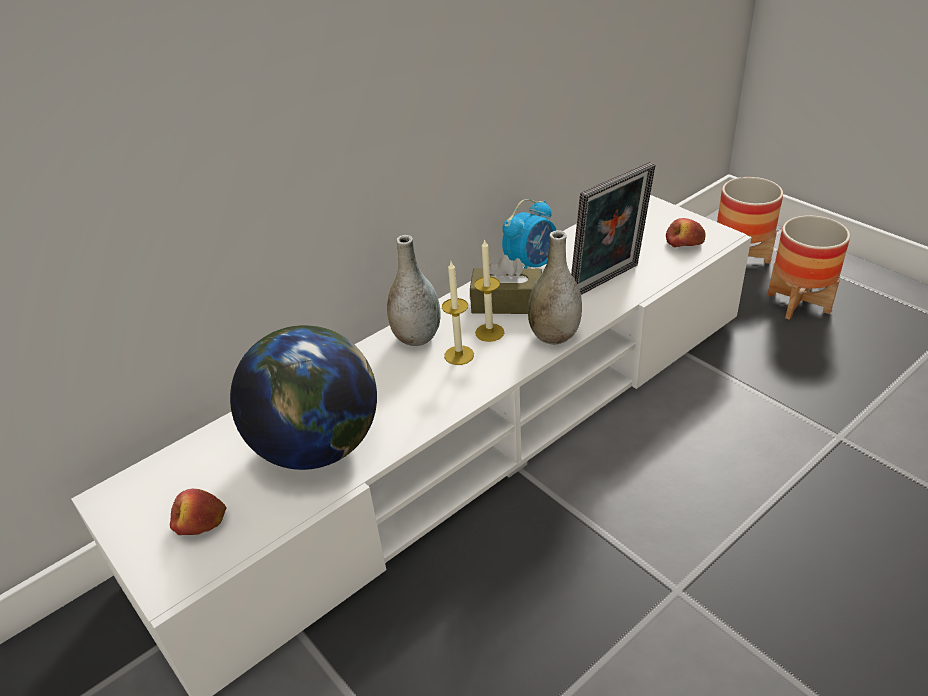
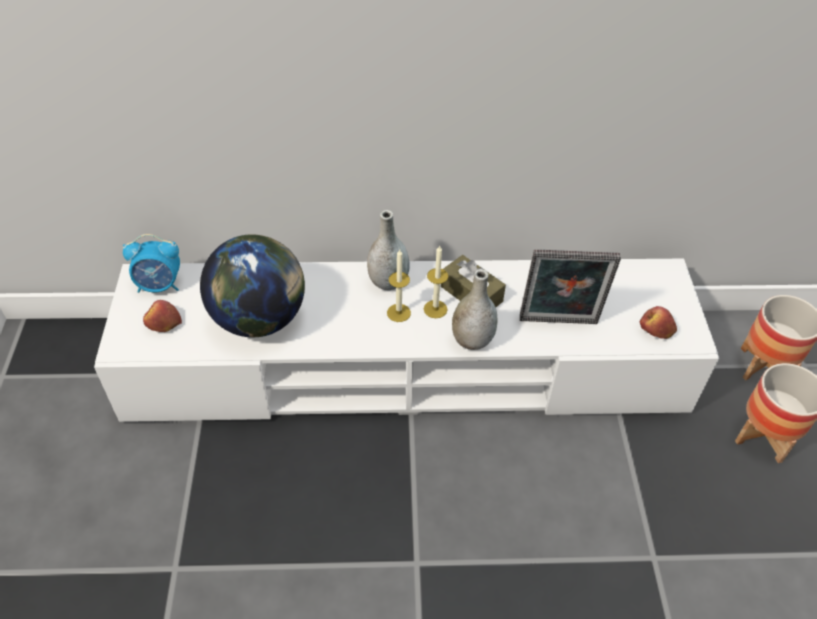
camera: 35 degrees right, 10 degrees up
(531, 265) = (522, 274): alarm clock -> alarm clock (160, 285)

